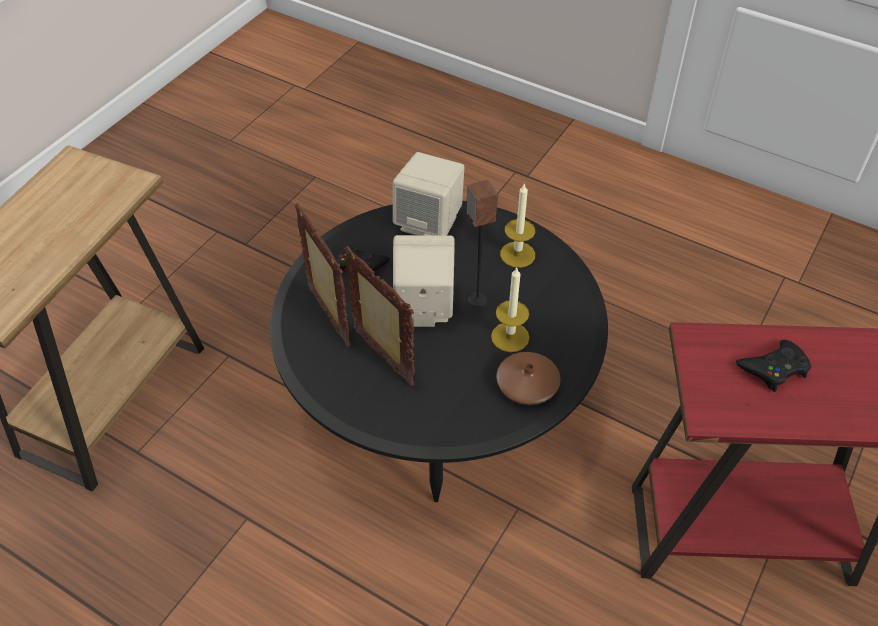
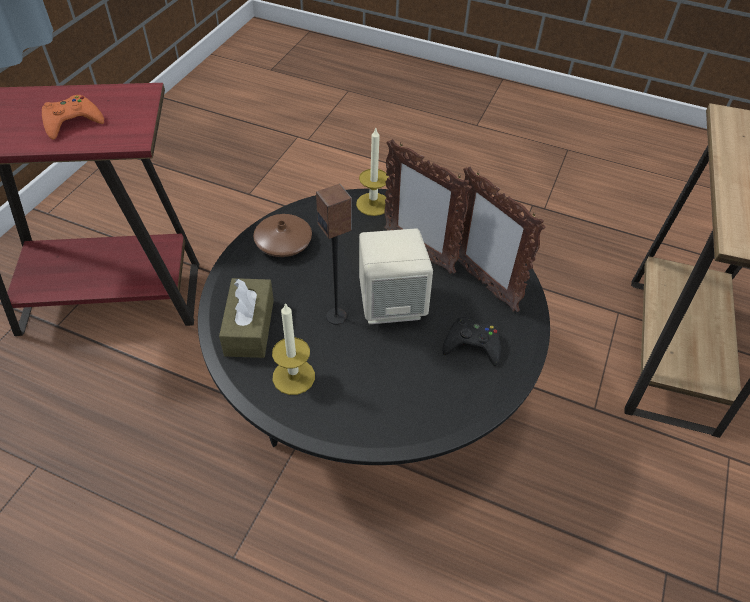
camera: 170 degrees right, 0 degrees up
(429, 223) = (407, 411): beige speaker -> none
(510, 337) = (300, 281): candle -> candle (373, 204)
(557, 297) = (249, 327): none -> brown tissue box
(774, 369) = (72, 122): black game controller -> orange game controller

